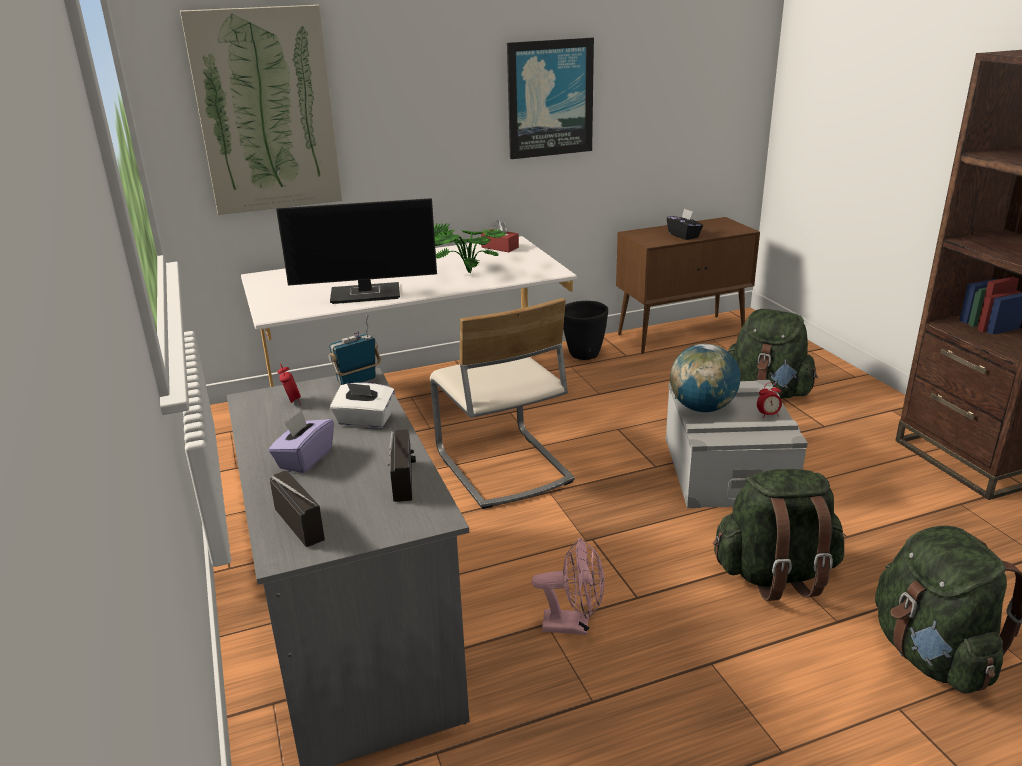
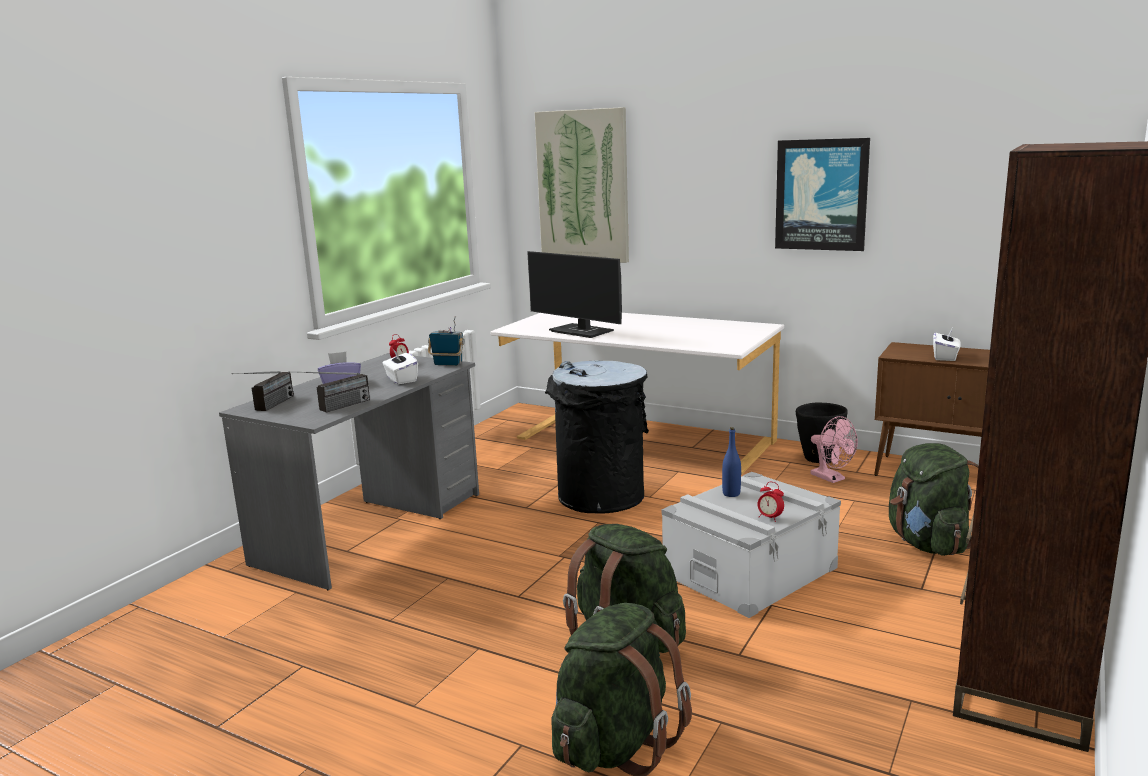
camera: 50 degrees right, 10 degrees down
(464, 272) = (671, 335): potted plant -> none
(500, 247) = (742, 327): red tissue box -> none
(502, 467) = (601, 497): beige chair -> black trash can
(573, 625) = (458, 586): pink fan -> pink fan (832, 478)
(684, 235) = (945, 357): black tissue box -> white tissue box
(702, 408) = (731, 494): globe -> blue bottle

